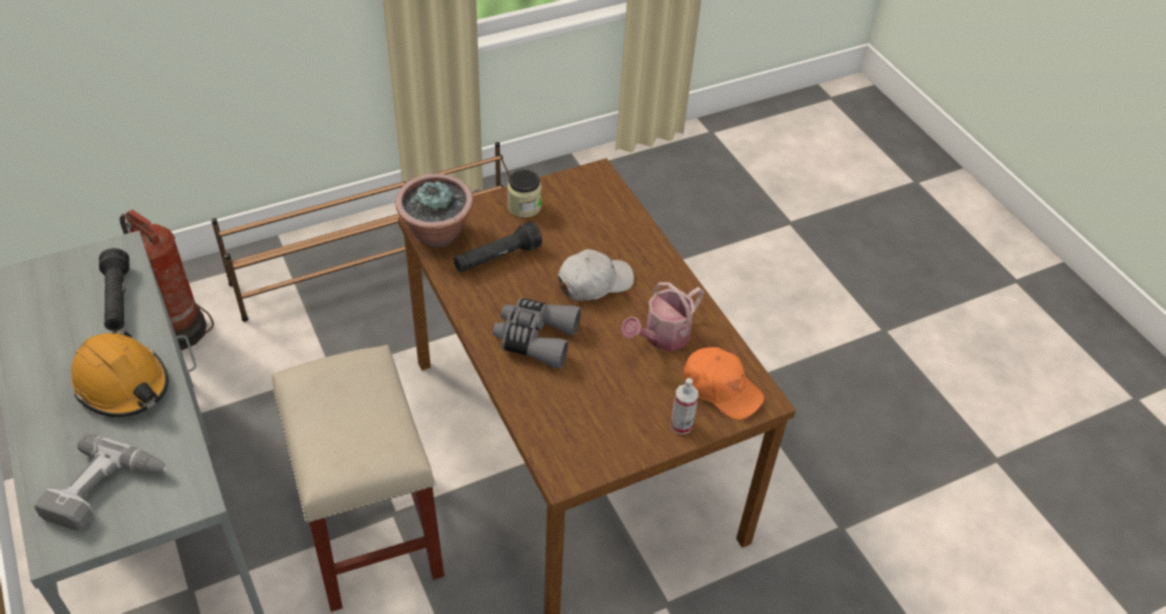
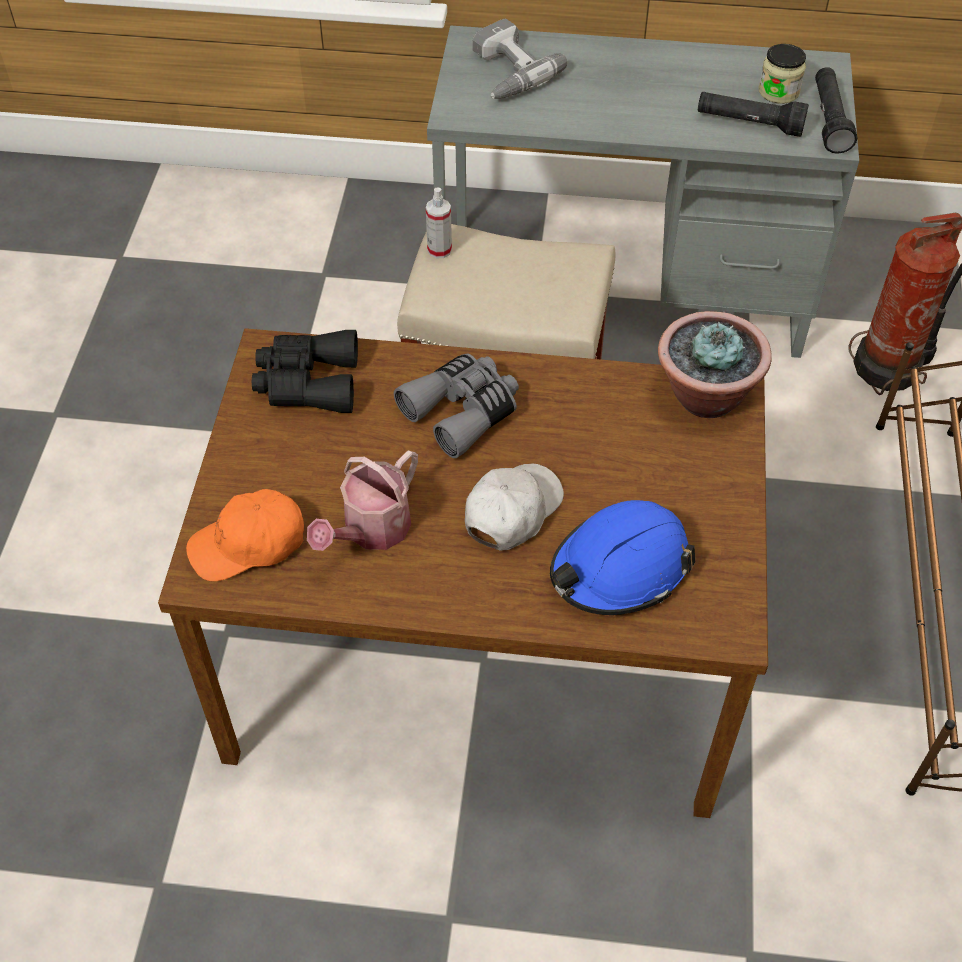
camera: 125 degrees right, 5 degrees up
(123, 384) = (626, 104): orange hard hat -> none
(497, 258) = (622, 435): black flashlight -> black flashlight (829, 120)
(524, 207) = (707, 507): jar -> jar (778, 91)
(574, 433) = (308, 383): none -> black binoculars
(594, 282) = (512, 511): white cap -> white cap turned 150 degrees counterclockwise
(595, 225) = (619, 568): none -> blue hard hat
(661, 337) = (371, 531): watering can -> watering can turned 135 degrees counterclockwise
(681, 425) = (236, 477): spray bottle -> spray bottle (439, 250)

